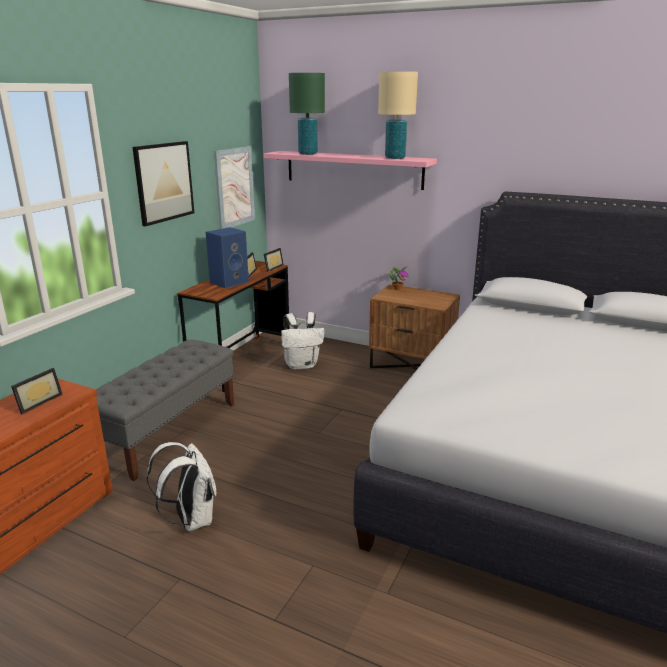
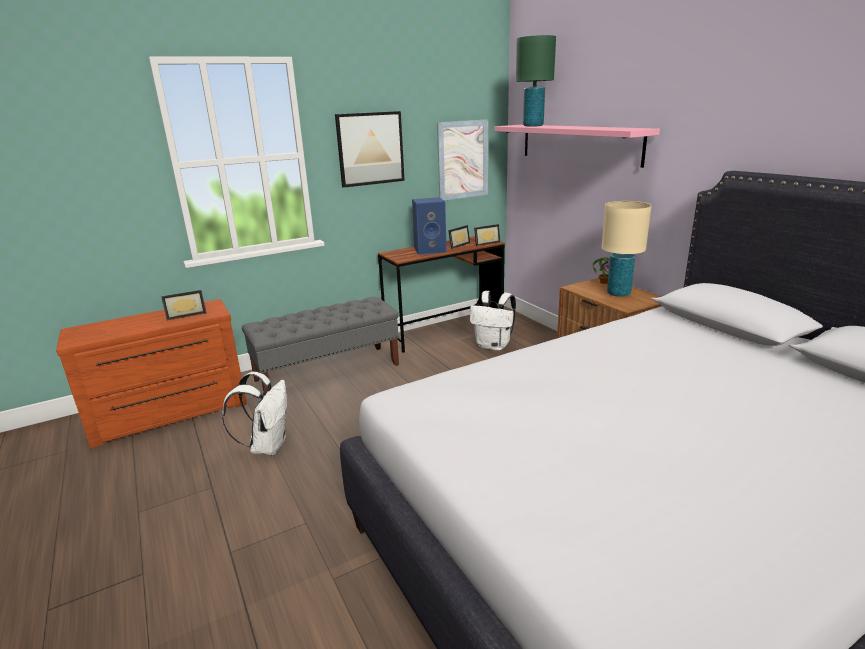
camera: 35 degrees right, 0 degrees up
(395, 158) = (609, 128): beige table lamp -> beige table lamp (618, 293)

